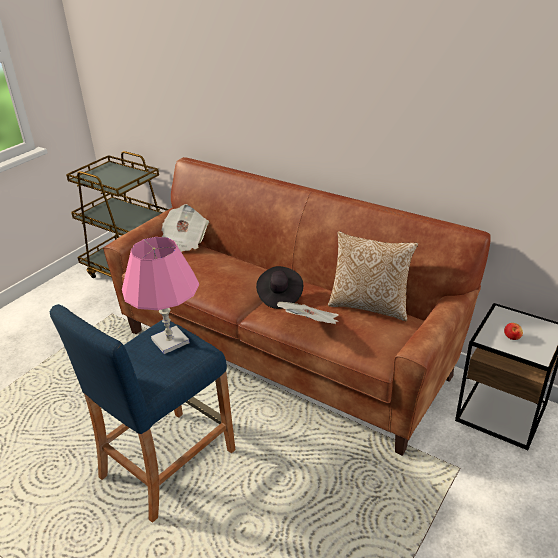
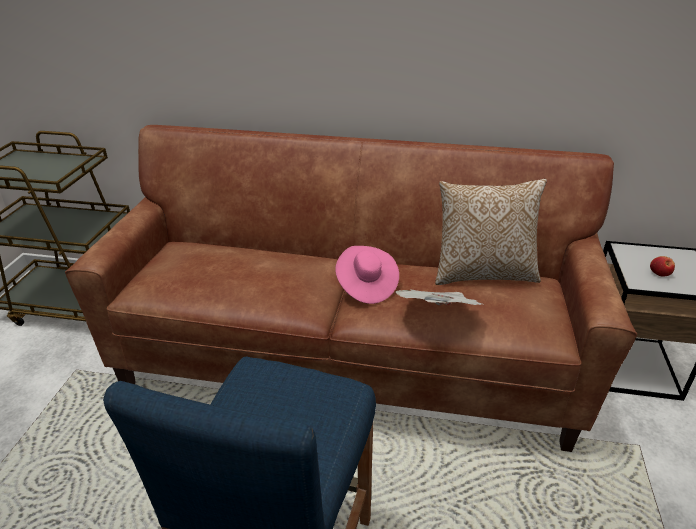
camera: 25 degrees left, 0 degrees up
(170, 341) = (284, 391): pink table lamp -> none
(184, 241) = (181, 241): newspaper -> none
(279, 296) = (366, 286): black hat -> pink hat

